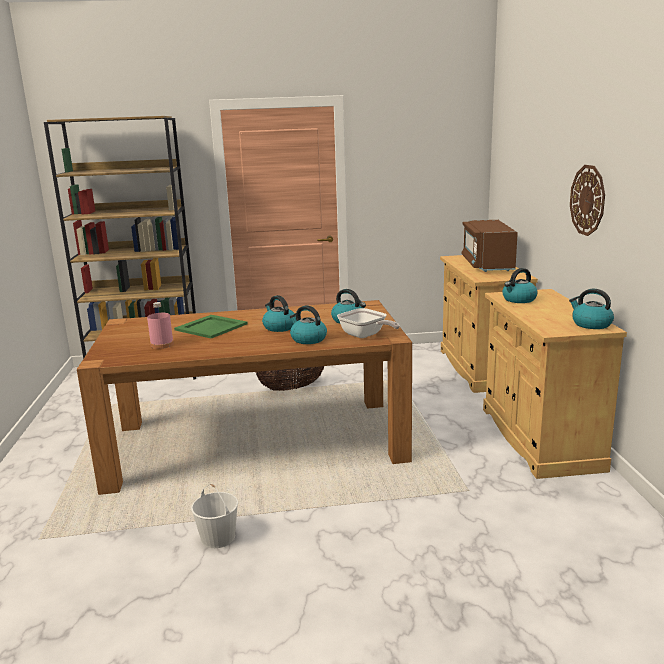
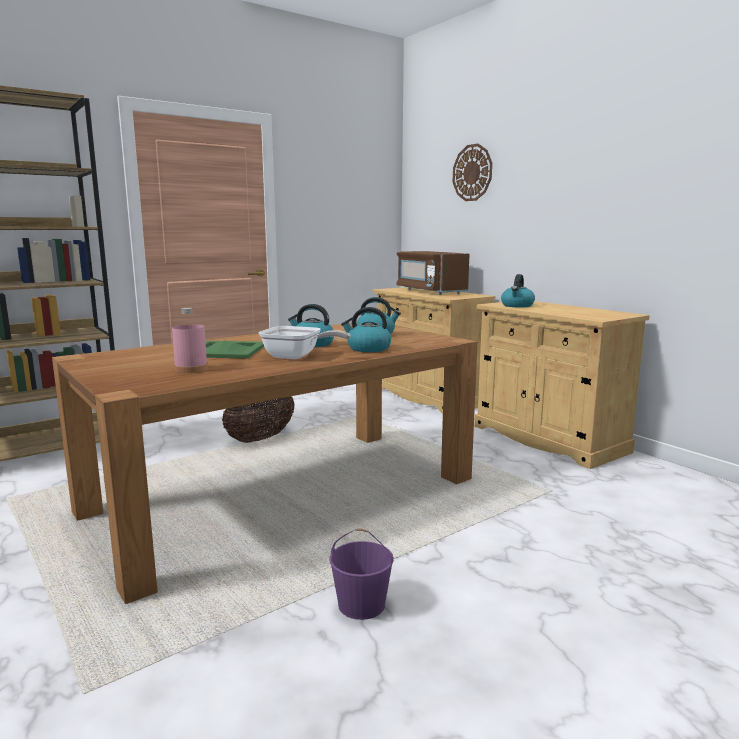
camera: 30 degrees left, 5 degrees down
(218, 537) = (362, 604): white bucket -> purple bucket
(365, 336) = (421, 341): frying pan -> frying pan (296, 357)
(588, 200) = (570, 208): wall clock -> wall clock (472, 173)
(591, 324) = (613, 313): kettle -> none

